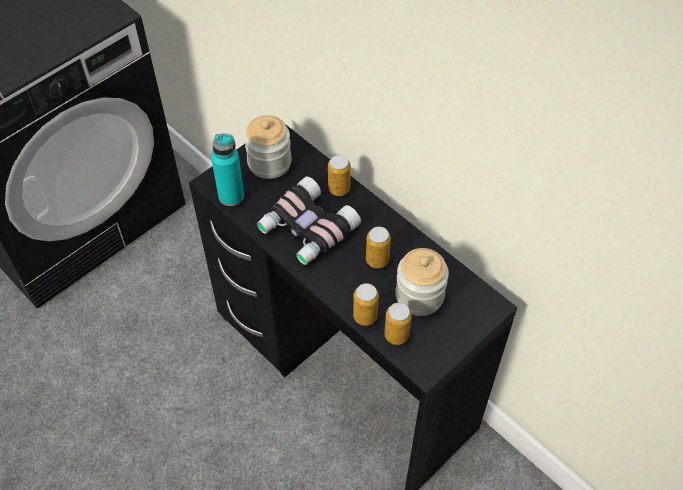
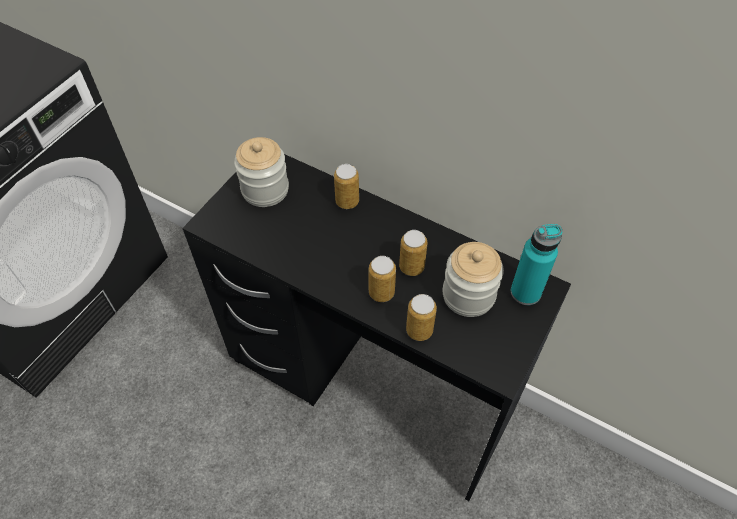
camera: 15 degrees left, 0 degrees up
(231, 196) = (234, 233): turquoise bottle -> turquoise bottle (525, 292)
(306, 229) = (326, 251): binoculars -> none
(396, 335) = (459, 343): can -> can (381, 292)

